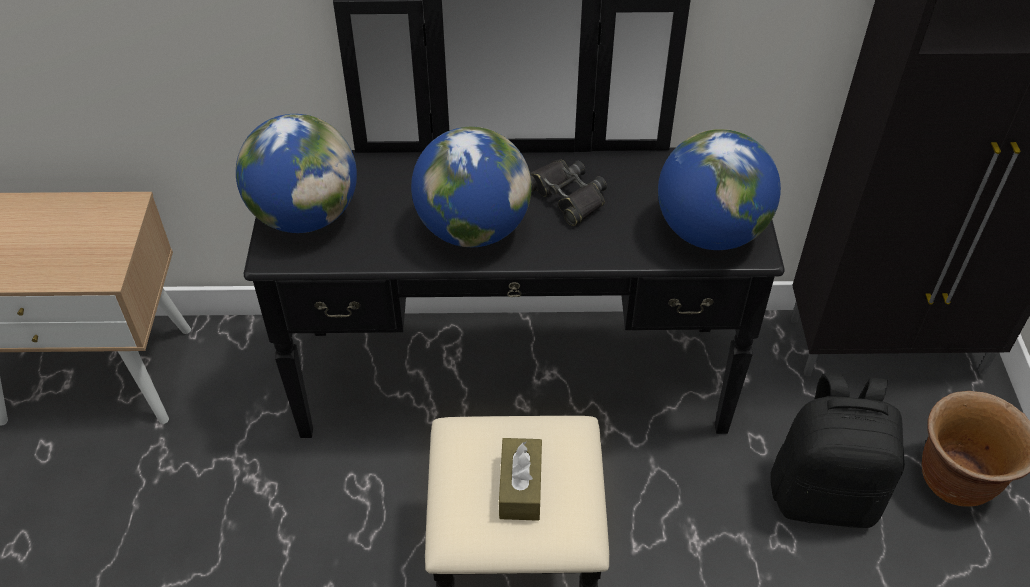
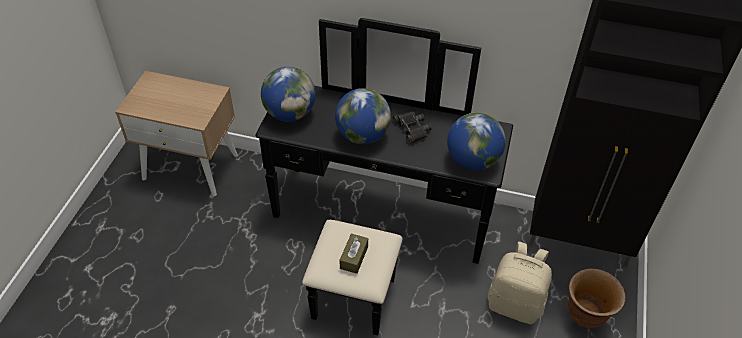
camera: 15 degrees right, 0 degrees up
(824, 494) = (515, 304): black backpack -> beige backpack

